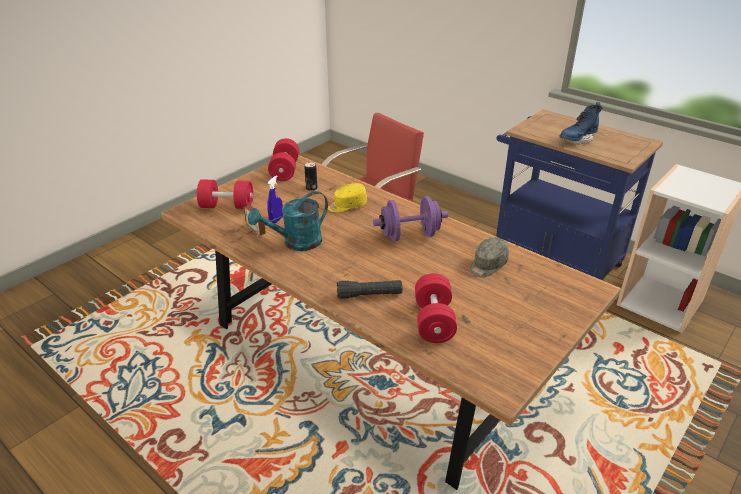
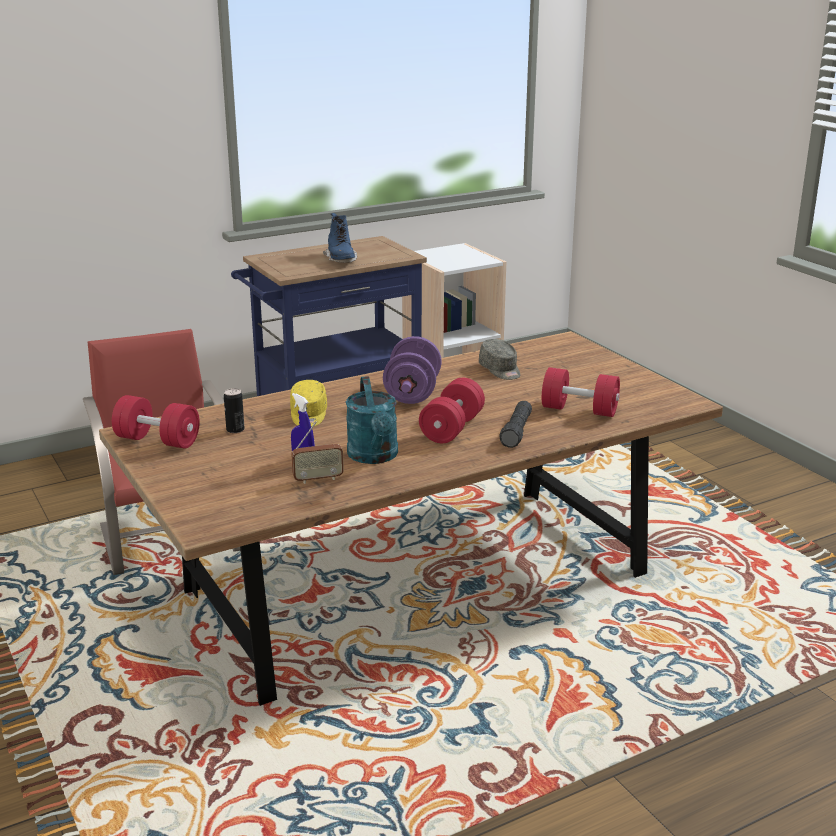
camera: 70 degrees left, 10 degrees down
(227, 206) = (225, 493): red dumbbell -> red dumbbell (452, 428)

